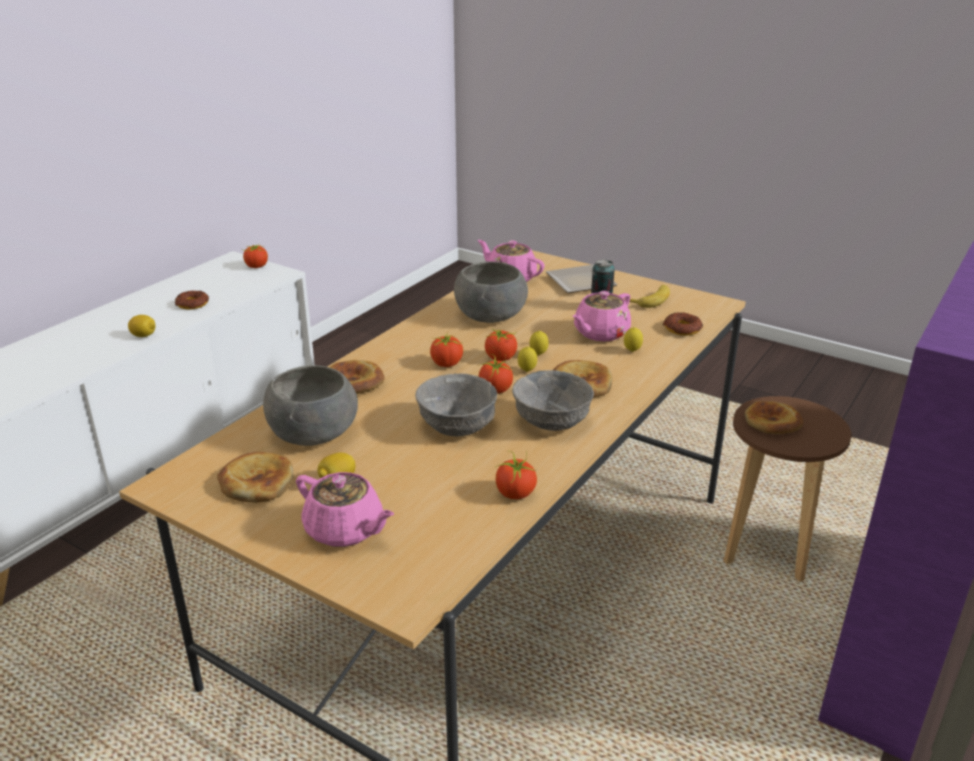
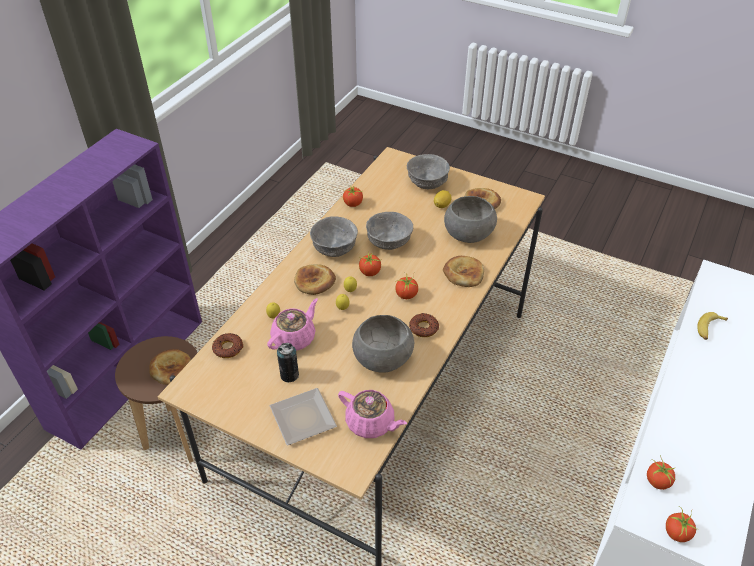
camera: 175 degrees right, 15 degrees up
(144, 335) = (682, 385): lemon -> none
(192, 304) = (683, 441): donut -> donut (423, 328)
(345, 530) = (428, 182): pink teapot -> grey bowl
(501, 358) = (369, 303): tomato -> tomato (657, 481)
(651, 300) = (243, 391): banana -> banana (709, 329)

